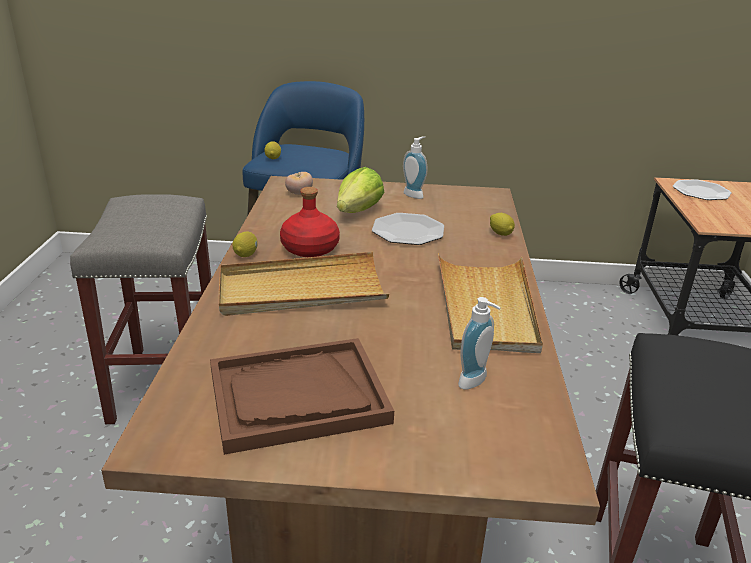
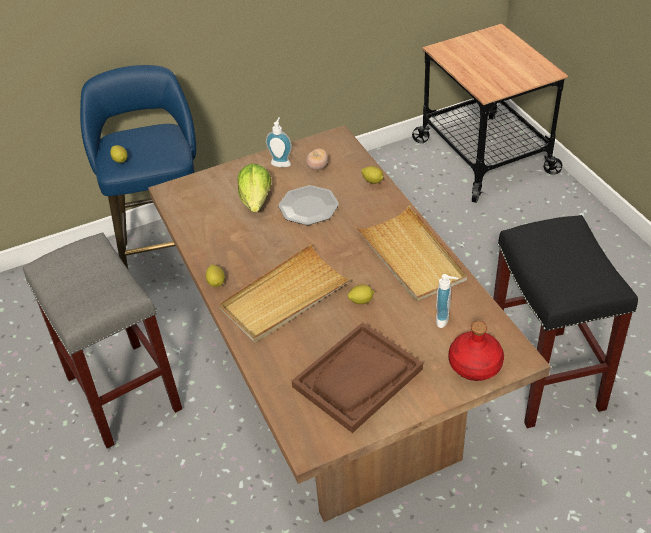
camera: 25 degrees left, 15 degrees up
(299, 193) = (192, 199): tomato -> tomato (317, 167)
(310, 249) = (256, 256): red bottle -> red bottle (475, 365)
(383, 324) = (361, 301): none -> lemon
(701, 192) = (464, 53): plate -> none

